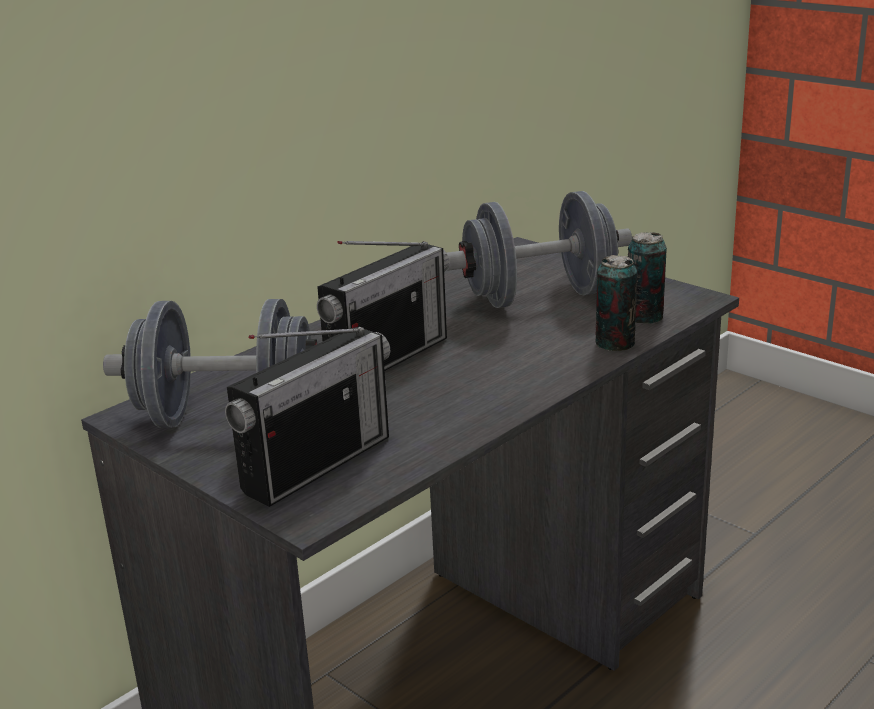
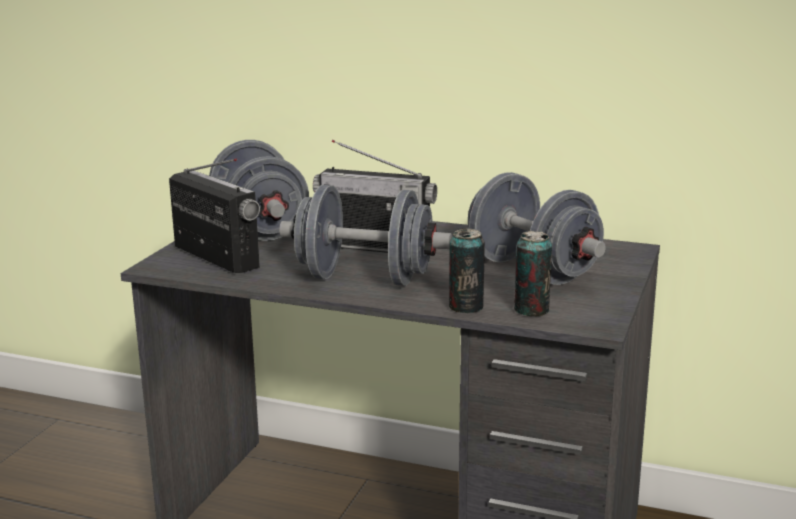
camera: 65 degrees right, 5 degrees down
(317, 464) = (216, 257): radio -> radio turned 150 degrees counterclockwise
(489, 380) = (365, 278): none -> grey dumbbell

